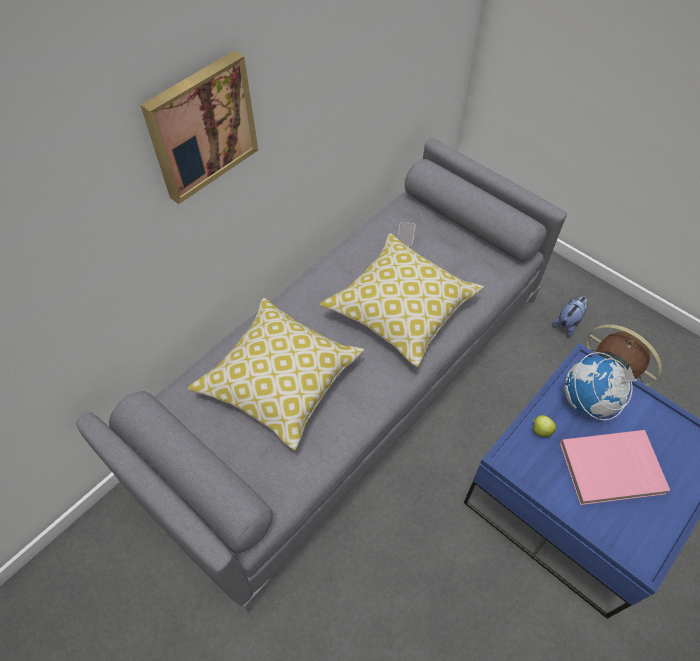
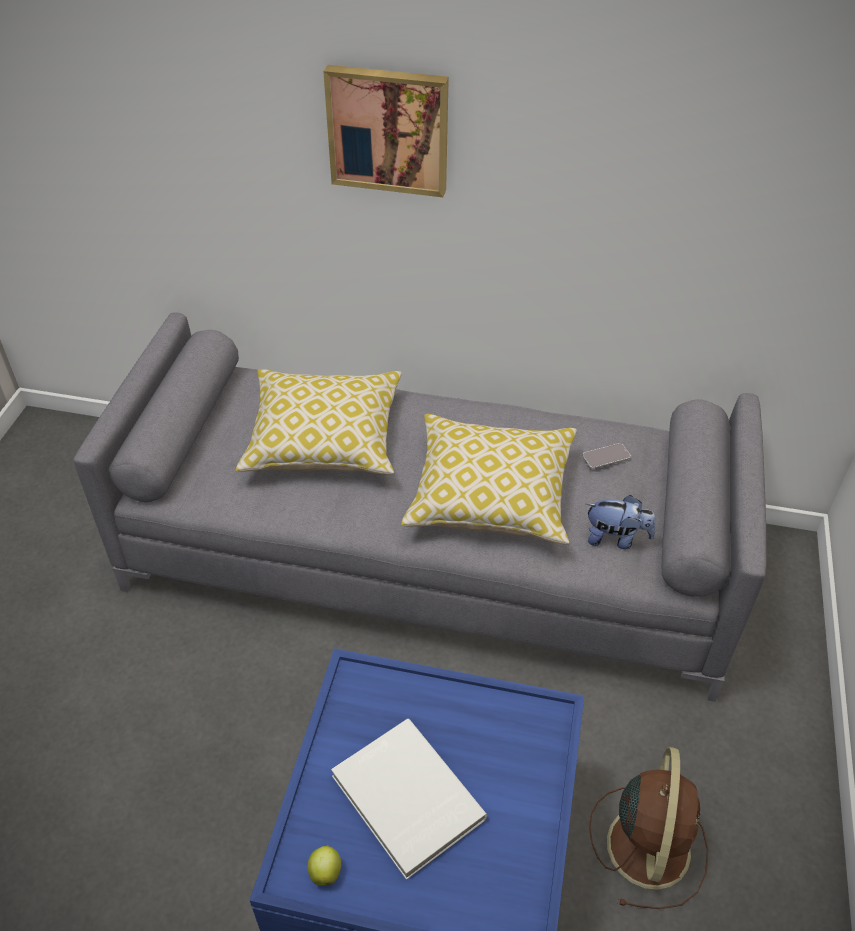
camera: 60 degrees right, 10 degrees down
(540, 430) = (414, 697): apple -> apple (325, 871)
(567, 323) = (711, 759): plush toy -> plush toy (615, 538)
(588, 401) = (495, 738): globe -> none
(612, 470) = (405, 799): pink book -> white book

